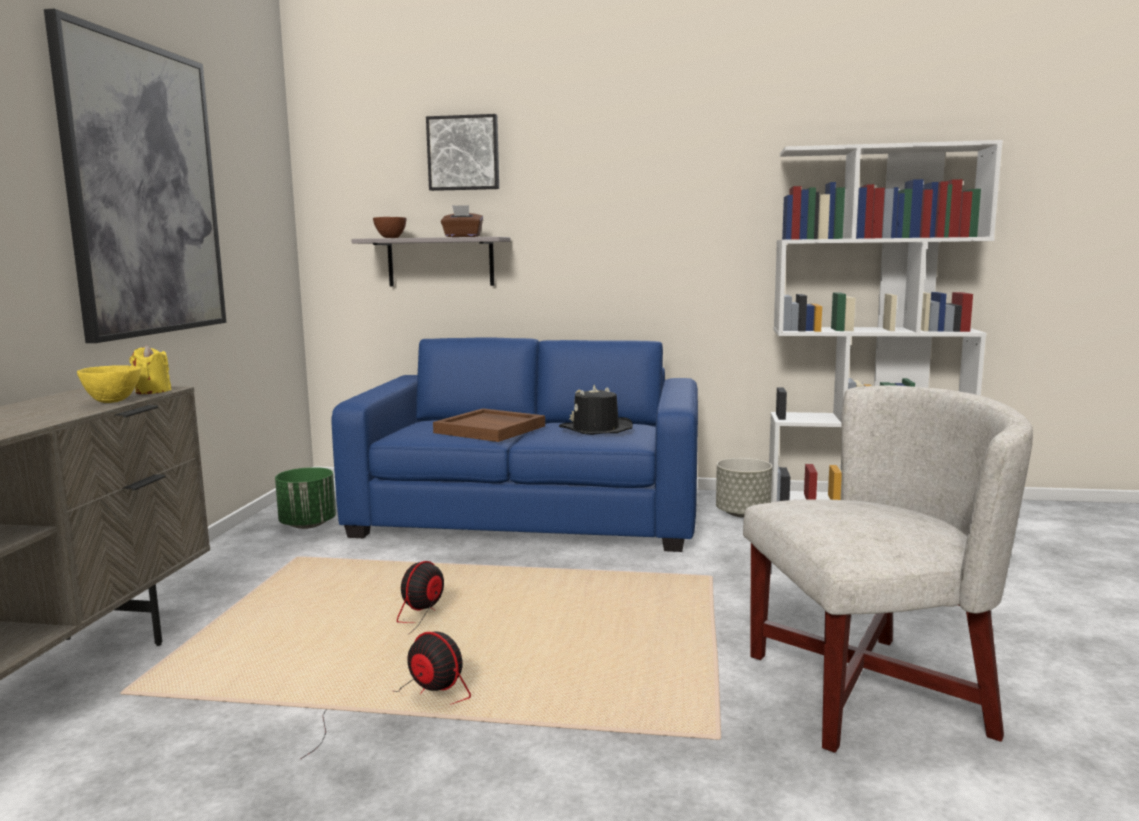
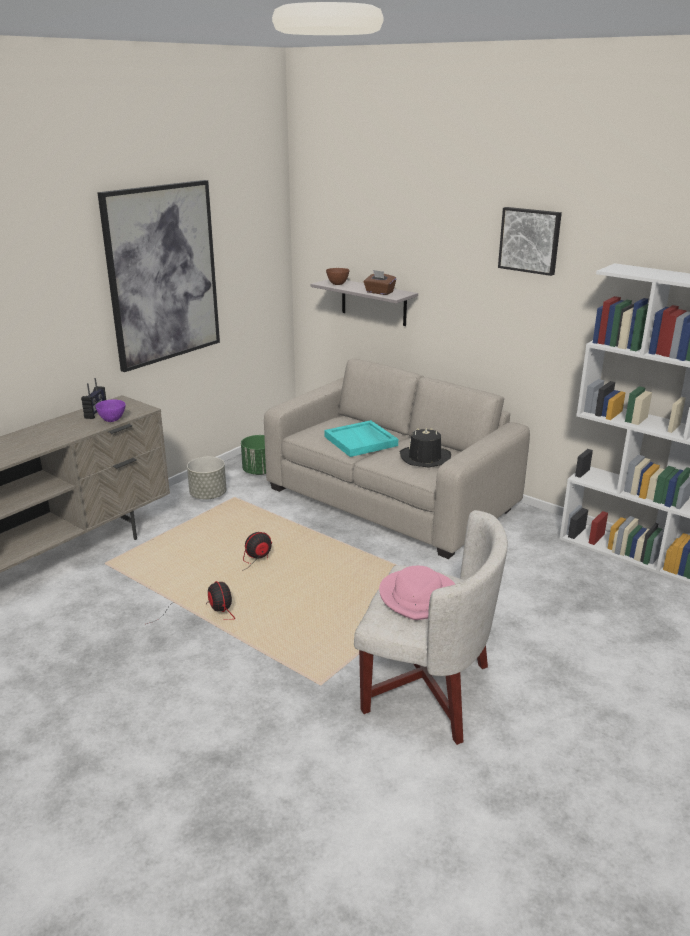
camera: 30 degrees right, 15 degrees up
(65, 400) = (96, 412): none -> radio
(112, 401) = (112, 420): yellow bowl -> purple bowl
(153, 391) = (138, 411): yellow candle -> none
(464, 153) = (392, 225): picture -> picture (530, 240)
(491, 429) = (361, 441): brown tray -> turquoise tray
(530, 513) = (391, 497): blue sofa -> beige sofa
(743, 513) = (531, 538): grey planter -> grey planter (208, 495)
(859, 516) = (419, 597): none -> pink hat

